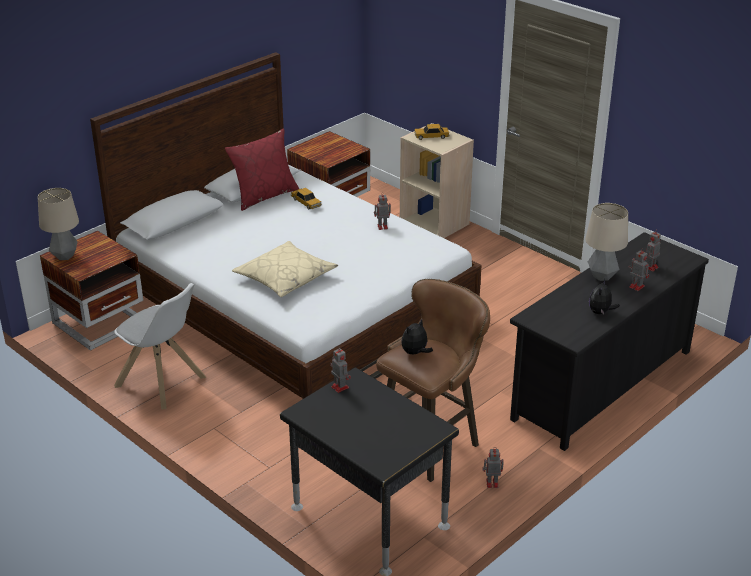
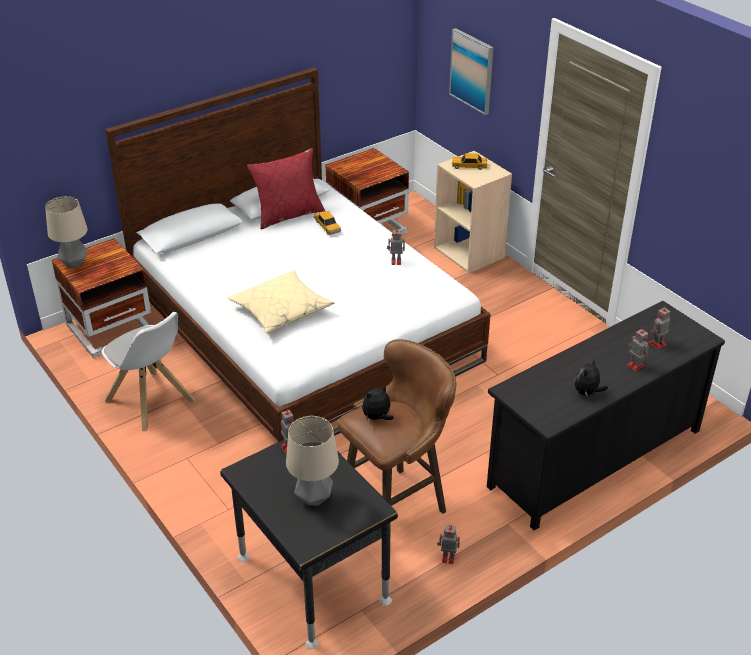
camera: 10 degrees right, 5 degrees up
(425, 46) = (472, 71): none -> picture
(601, 276) = (601, 349): table lamp -> table lamp (313, 498)

